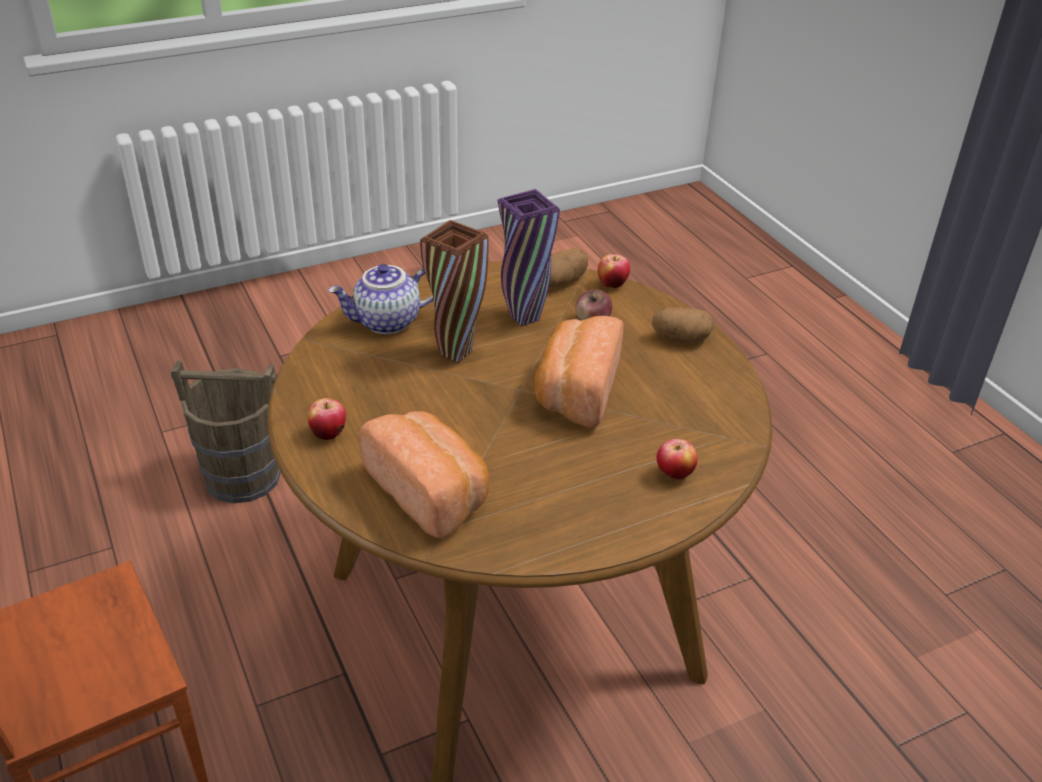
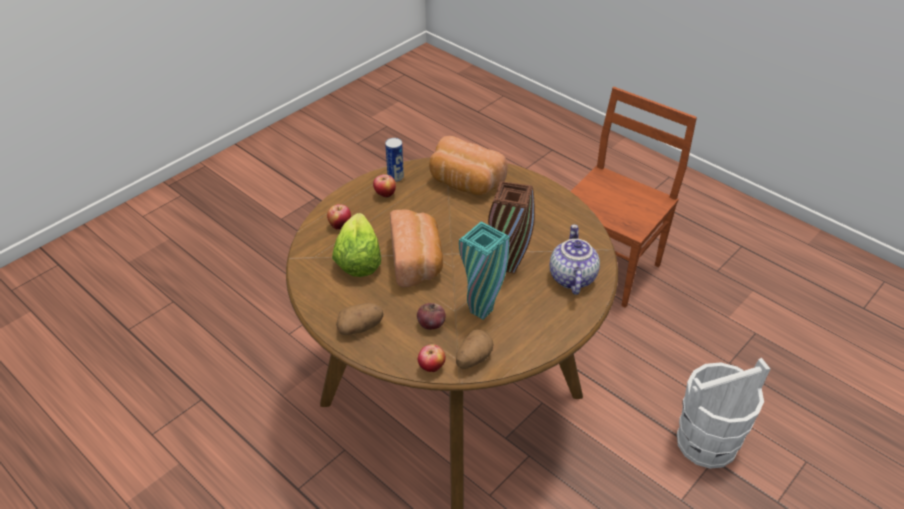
camera: 160 degrees right, 5 degrees up
(241, 477) = (707, 442): brown bucket -> white bucket
(328, 434) = (539, 196): apple -> apple (385, 195)
(387, 323) = (571, 277): teapot -> teapot turned 45 degrees counterclockwise
(524, 318) = (481, 311): purple vase -> turquoise vase
(545, 541) = (395, 177): none -> can
(660, 416) = (358, 260): none -> lettuce

